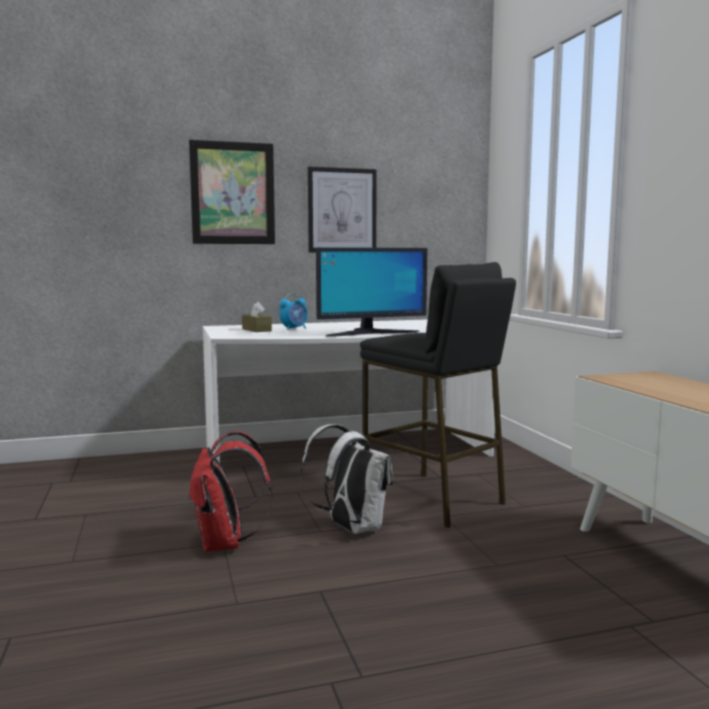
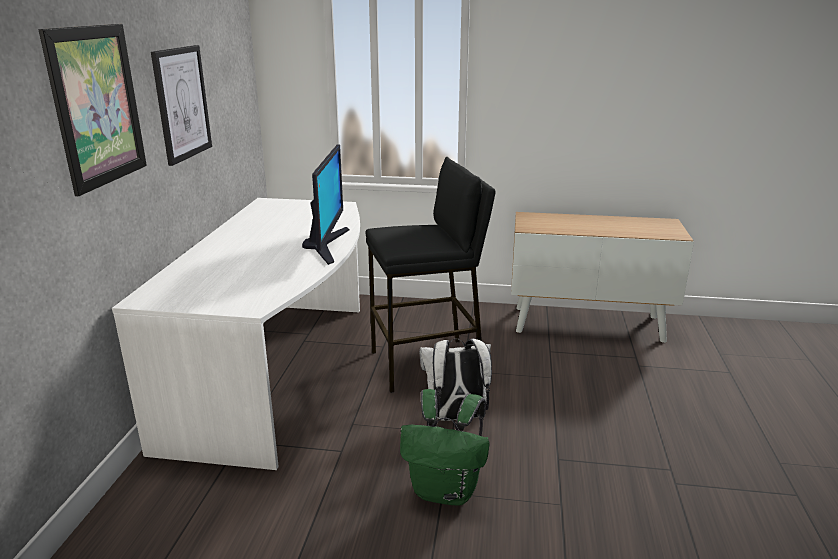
camera: 65 degrees left, 15 degrees up
(225, 544) = (446, 491): red backpack -> green backpack
(256, 330) = (217, 285): brown tissue box -> none
(294, 329) = (238, 267): alarm clock -> none

